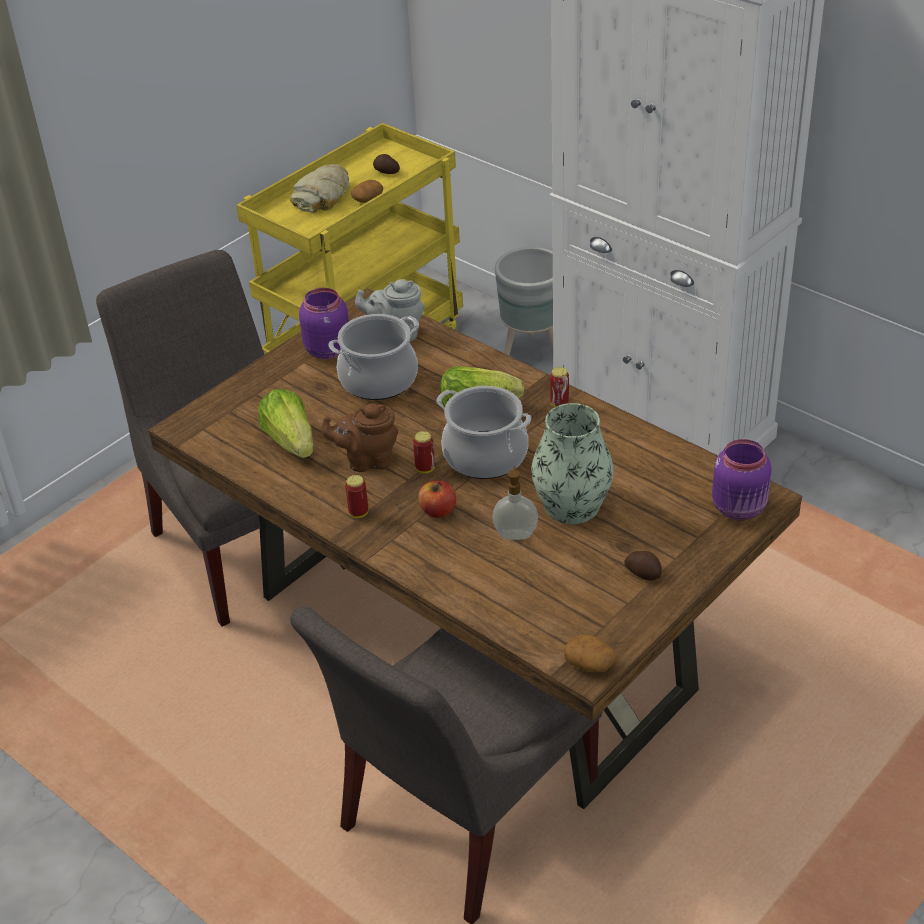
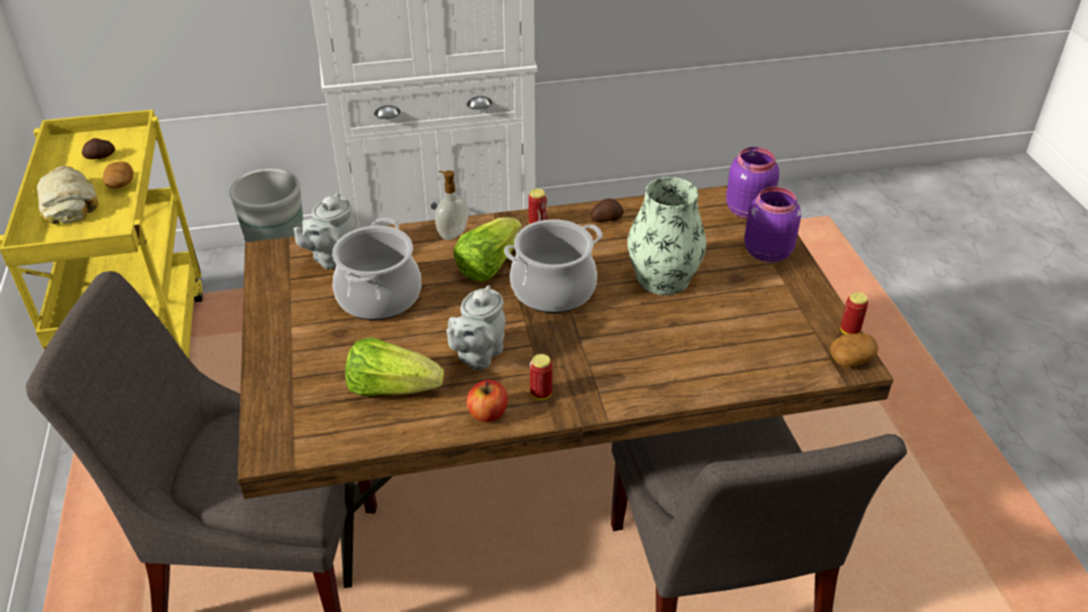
camera: 55 degrees left, 0 degrees up
(328, 349) = (294, 303): purple jar -> purple jar (766, 251)
(367, 460) = (477, 355): brown teapot -> grey teapot
(425, 468) = (529, 328): can -> can (849, 331)
(438, 511) = (591, 348): apple -> apple (488, 413)
(515, 534) = (665, 322): soap dispenser -> soap dispenser (452, 233)
(643, 572) = (774, 284): potato -> potato (606, 218)

